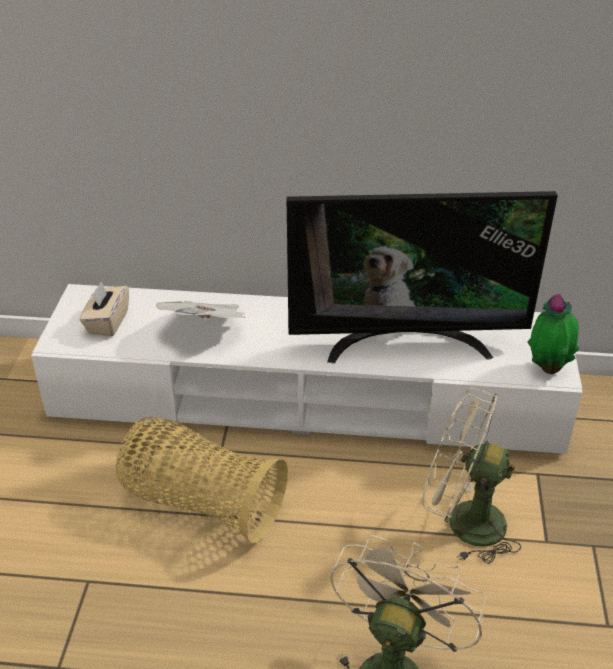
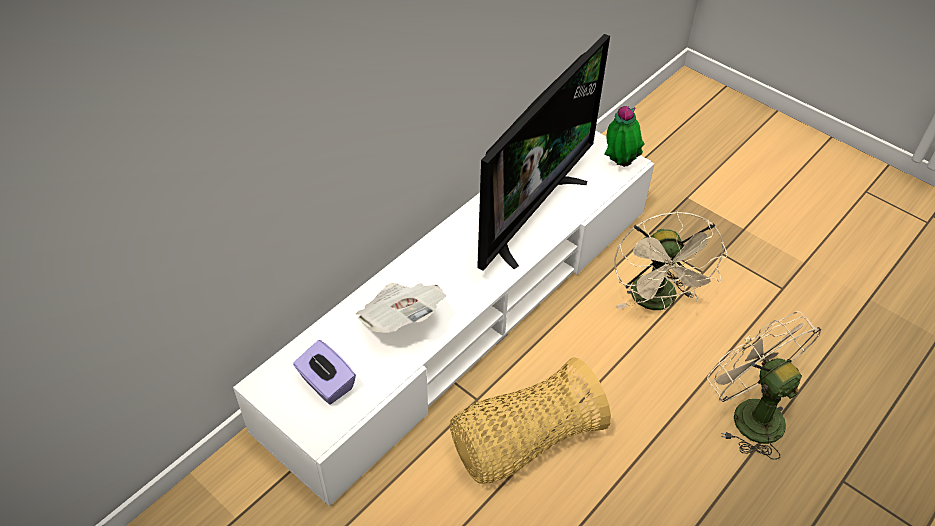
camera: 55 degrees left, 10 degrees up
(107, 322) = (326, 384): beige tissue box -> purple tissue box
(463, 522) = (657, 302): beige fan -> beige fan turned 60 degrees counterclockwise

